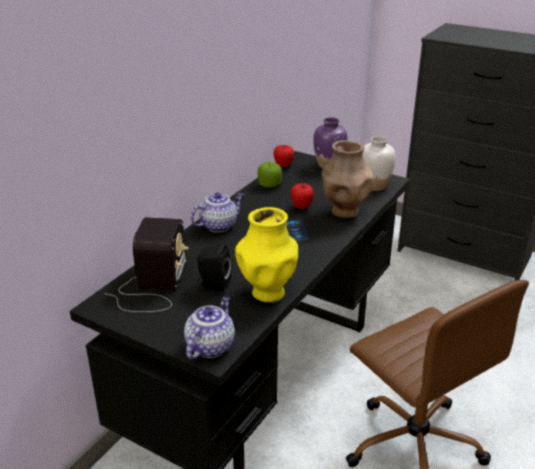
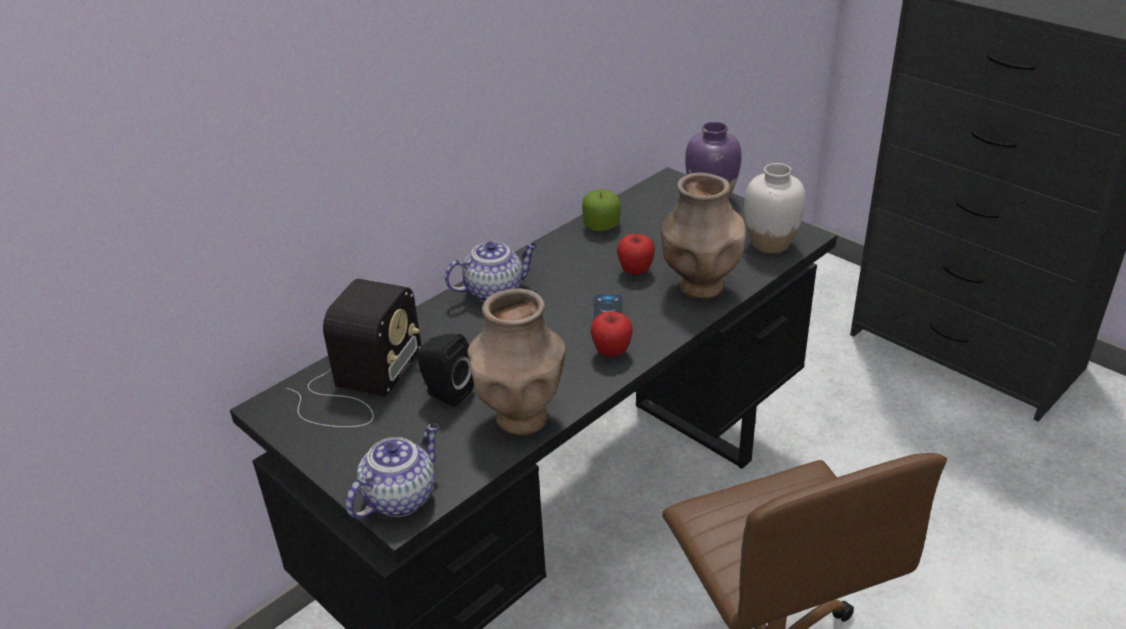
camera: 15 degrees right, 5 degrees up
(268, 292) = (522, 417): yellow vase -> brown vase
(283, 166) = (637, 194): apple -> apple (611, 352)

